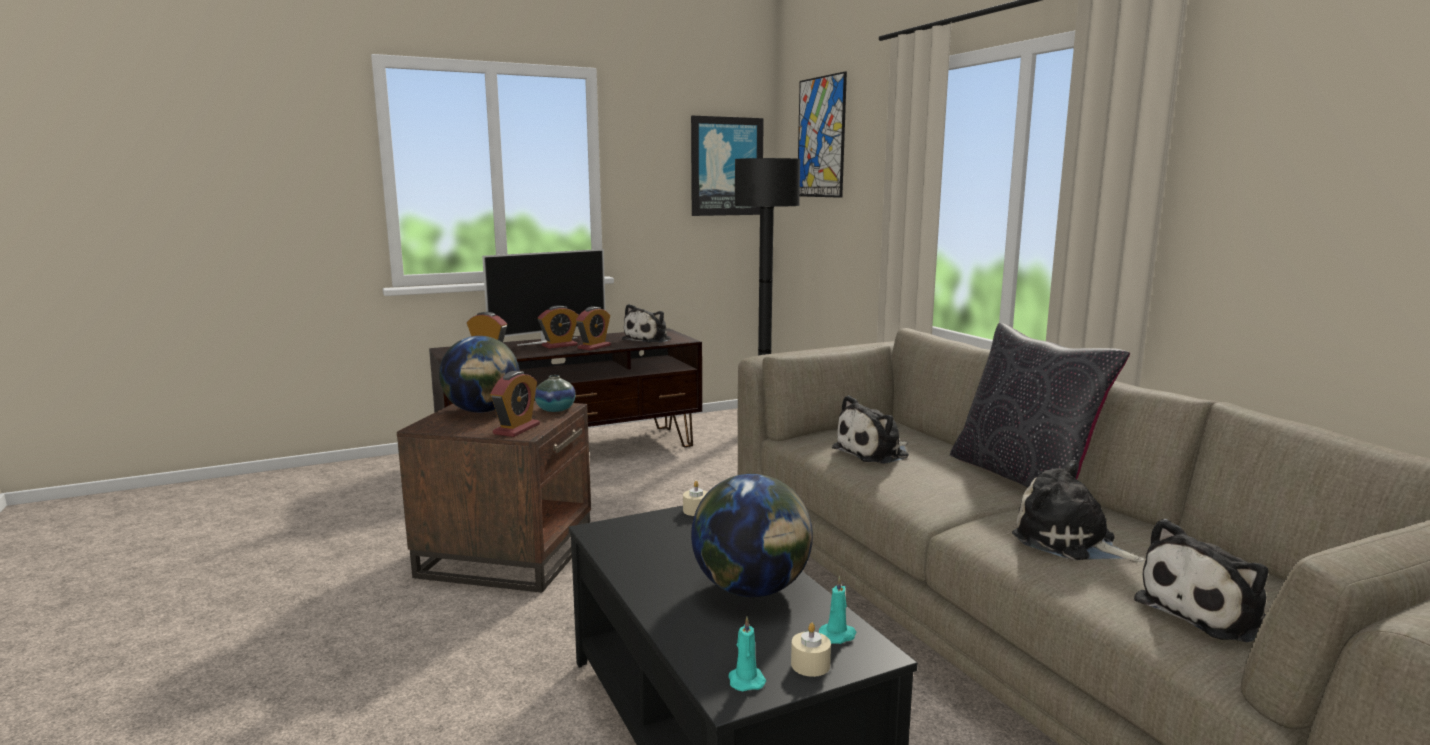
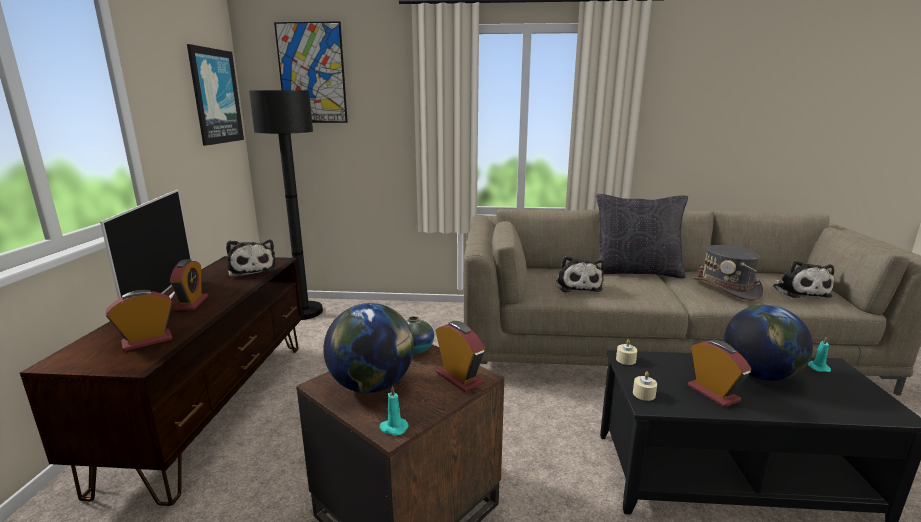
camera: 60 degrees left, 5 degrees up
(594, 347) = (232, 292): alarm clock -> alarm clock (713, 393)
(745, 680) = (878, 406): turquoise candle -> turquoise candle (393, 428)
(810, 665) = (854, 383): beige candle -> beige candle (644, 394)
(1069, 542) = (726, 288): plush toy -> grey hat

